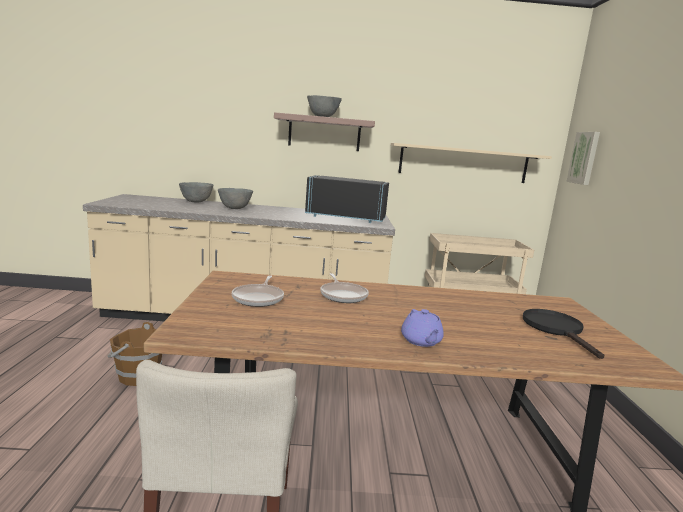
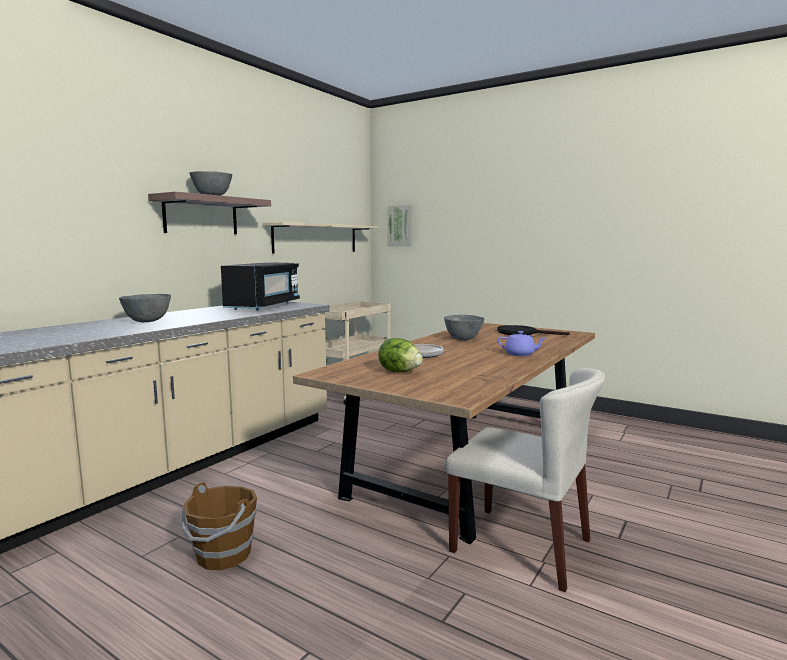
camera: 55 degrees left, 5 degrees down
(196, 202) = (66, 327): grey bowl -> grey bowl (463, 339)
(259, 298) = (399, 372): frying pan -> lettuce
(346, 217) = (264, 306): black microwave -> black microwave turned 150 degrees clockwise

